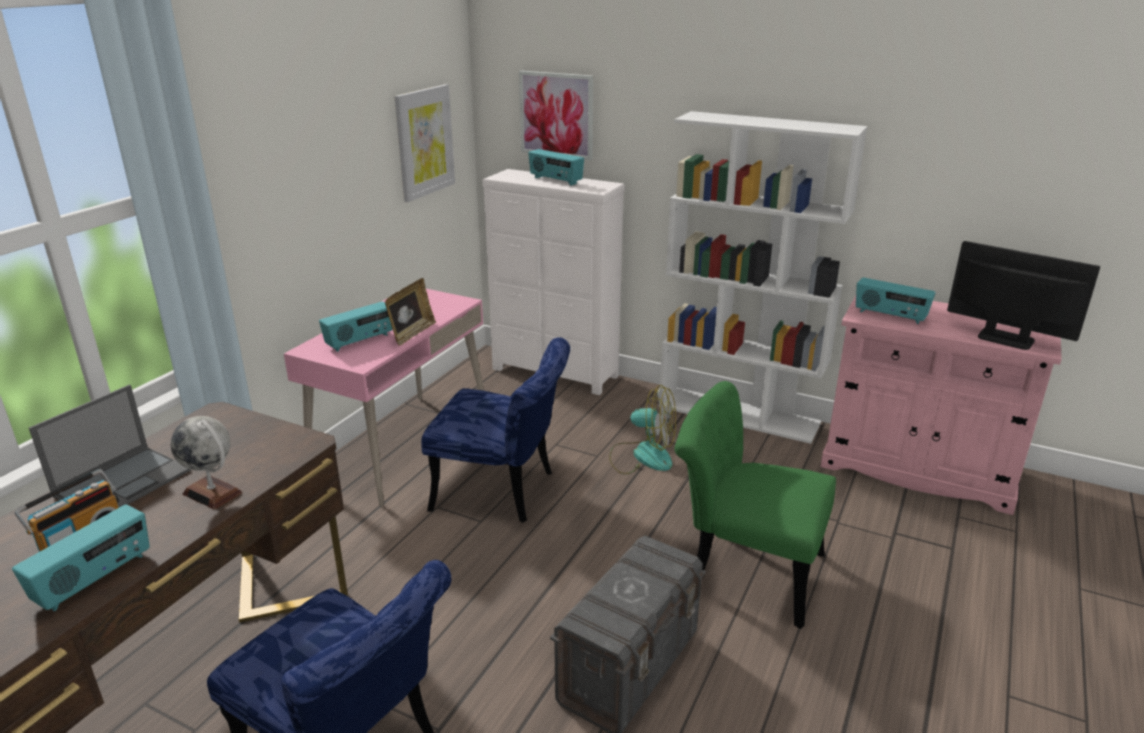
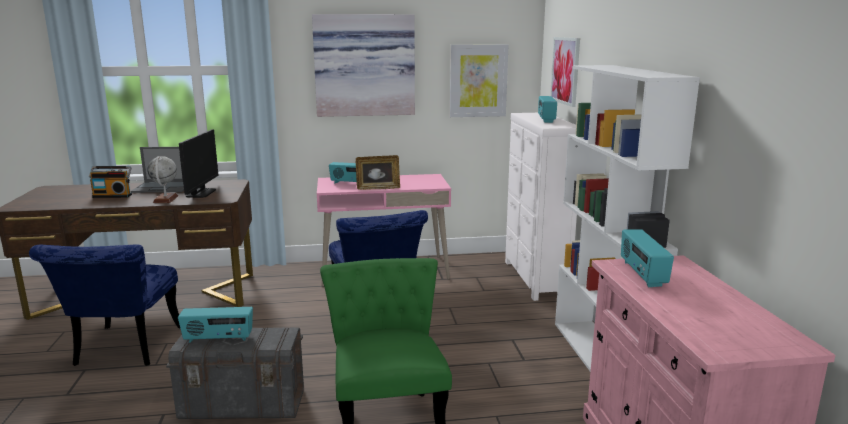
camera: 55 degrees right, 10 degrees down
(95, 579) = (89, 203): radio -> radio (218, 339)
(307, 151) = (364, 65): none -> picture
(642, 456) = (479, 338): fan -> none
(1005, 339) = (700, 329): monitor -> monitor (201, 193)

